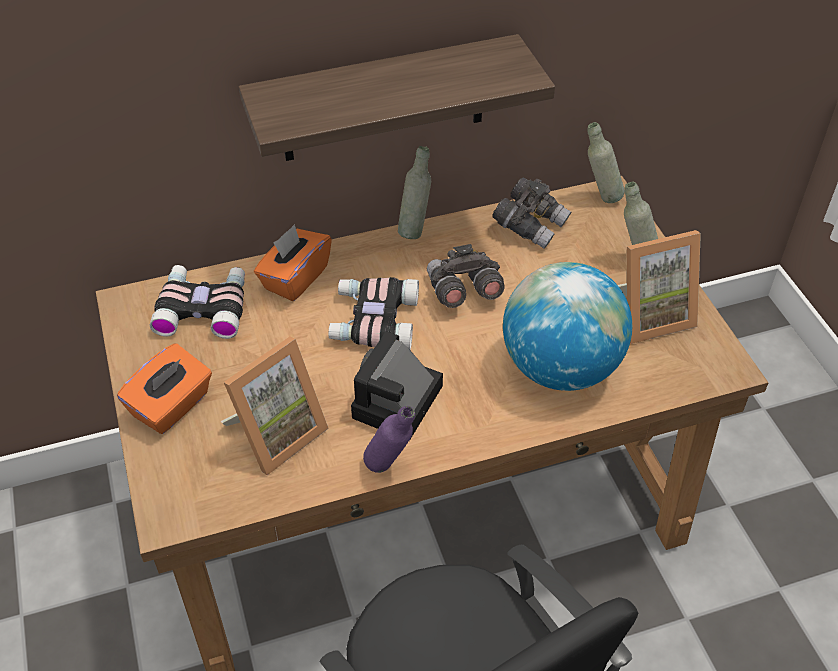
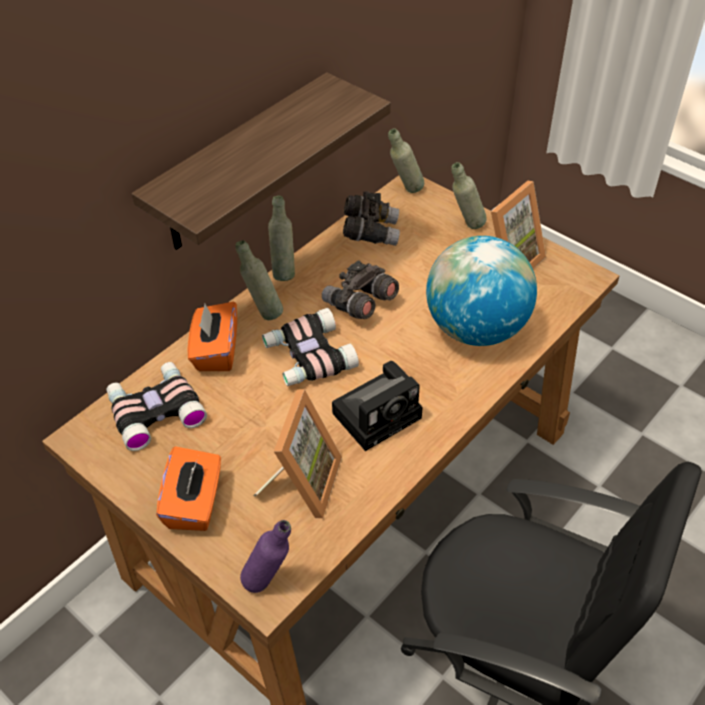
camera: 30 degrees left, 0 degrees up
(365, 260) = (263, 312): none -> grey bottle
(390, 469) = (413, 465): purple bottle -> purple bottle (269, 582)
(396, 405) = (379, 413): camera -> camera turned 120 degrees counterclockwise

